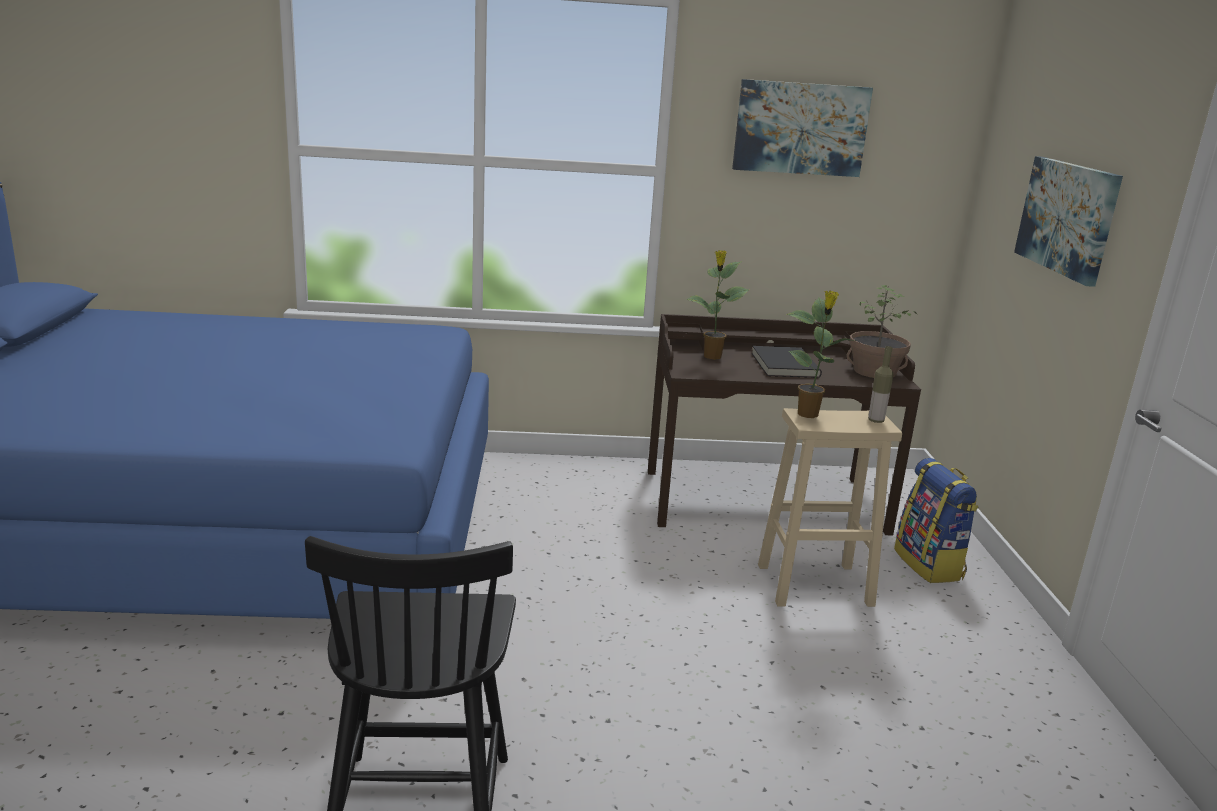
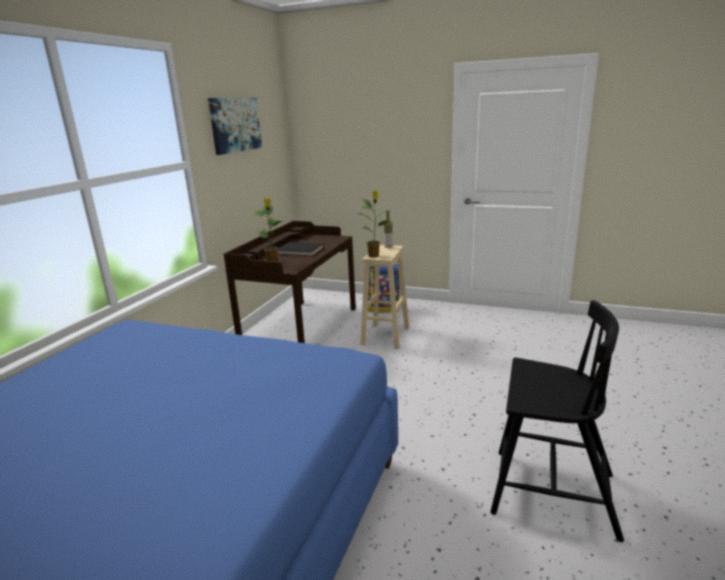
camera: 65 degrees left, 0 degrees up
(874, 372) = (325, 238): potted plant -> none
(1067, 218) = (378, 141): picture -> none

